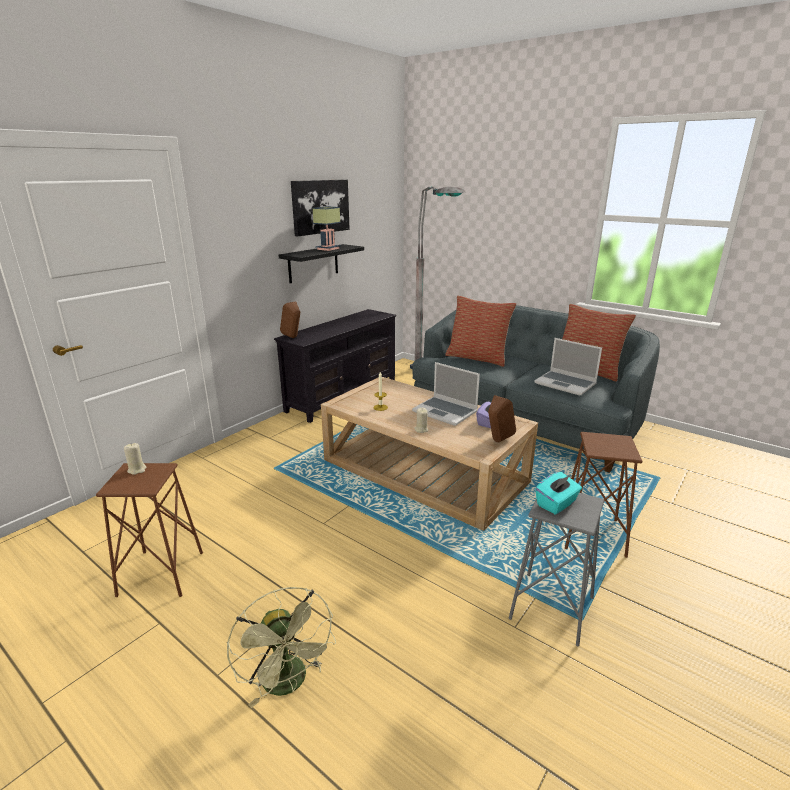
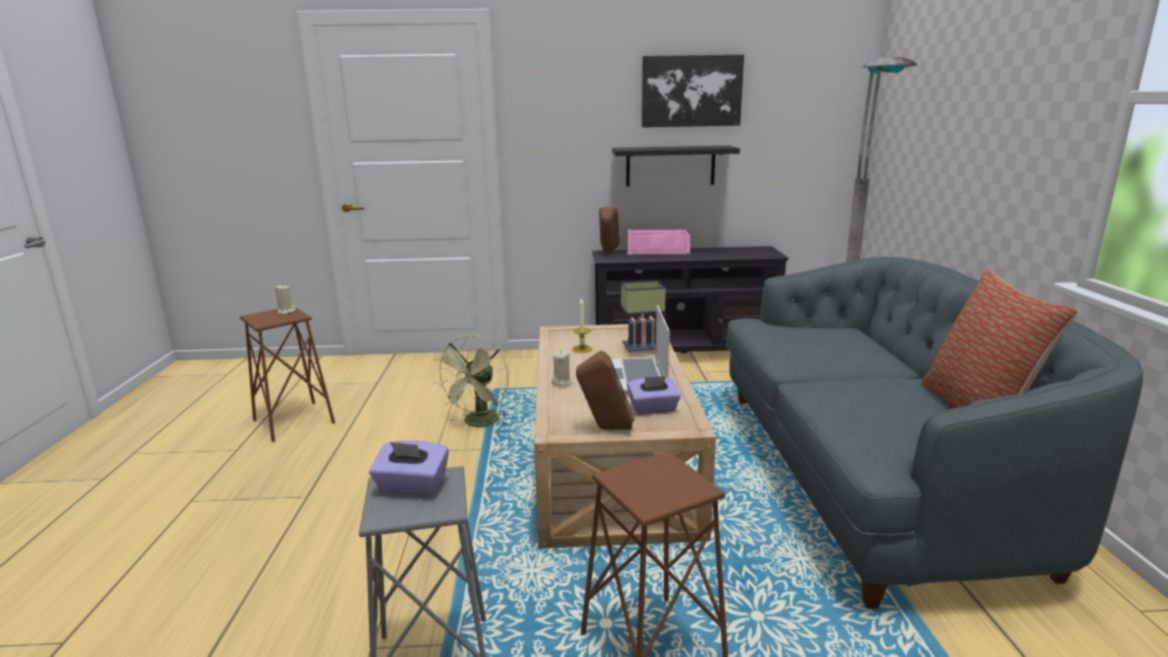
camera: 50 degrees right, 5 degrees down
(289, 684) = (196, 538): green fan -> green fan (479, 424)
(318, 328) = (658, 251): none -> pink speaker
(328, 248) = (685, 147): table lamp -> table lamp (643, 348)
(477, 358) = (816, 338): pillow -> none
(556, 504) = (412, 487): turquoise tissue box -> purple tissue box
(566, 384) = (863, 408): laptop -> none

